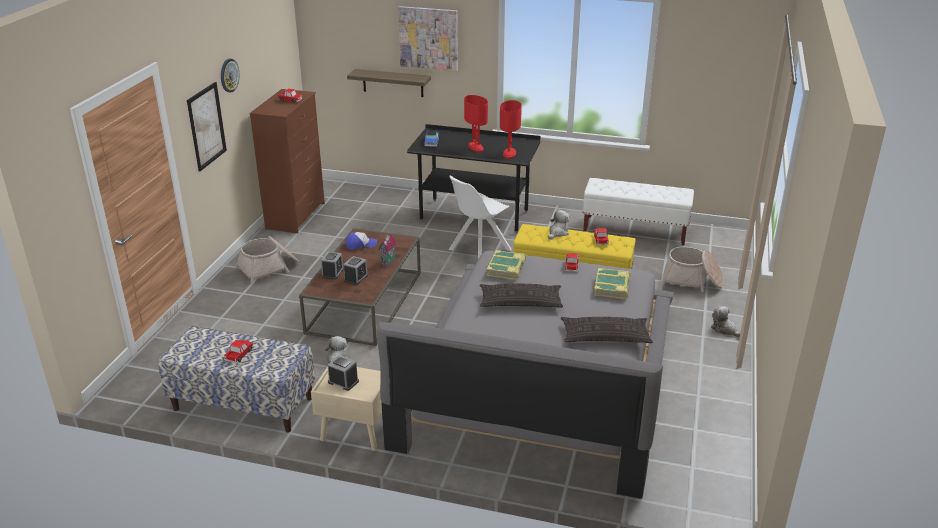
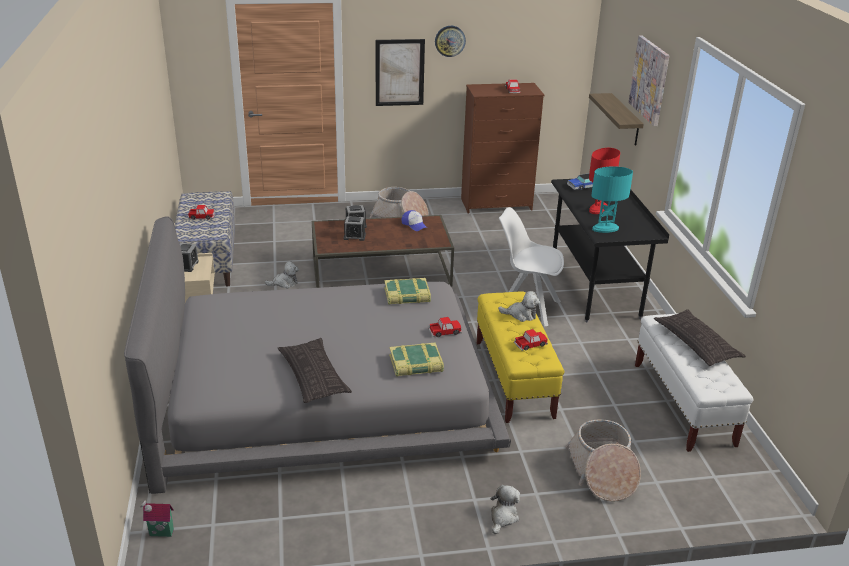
camera: 65 degrees right, 0 degrees up
(389, 262) = (394, 244): toy house -> toy house (161, 534)
(509, 154) = (605, 228): red table lamp -> turquoise table lamp
(520, 302) = (348, 315): pillow -> pillow (696, 343)

